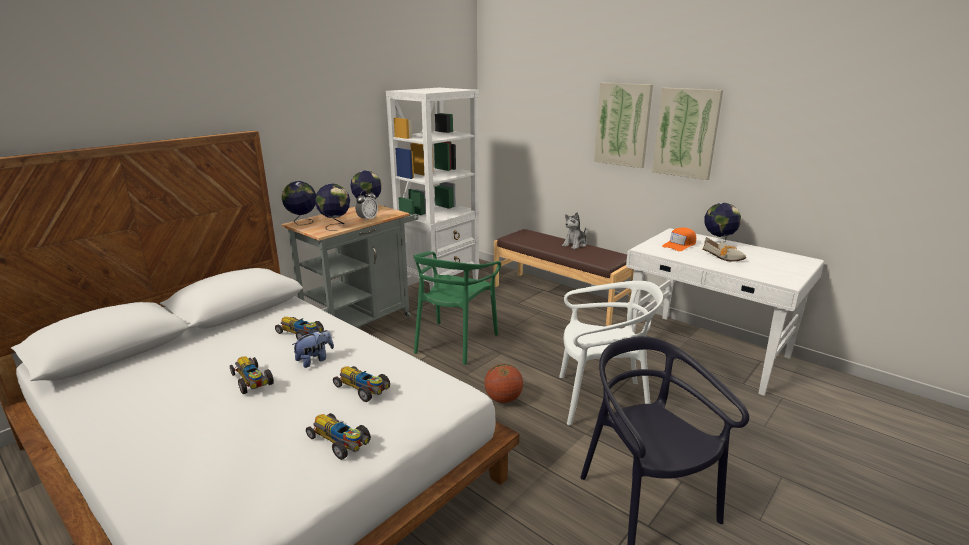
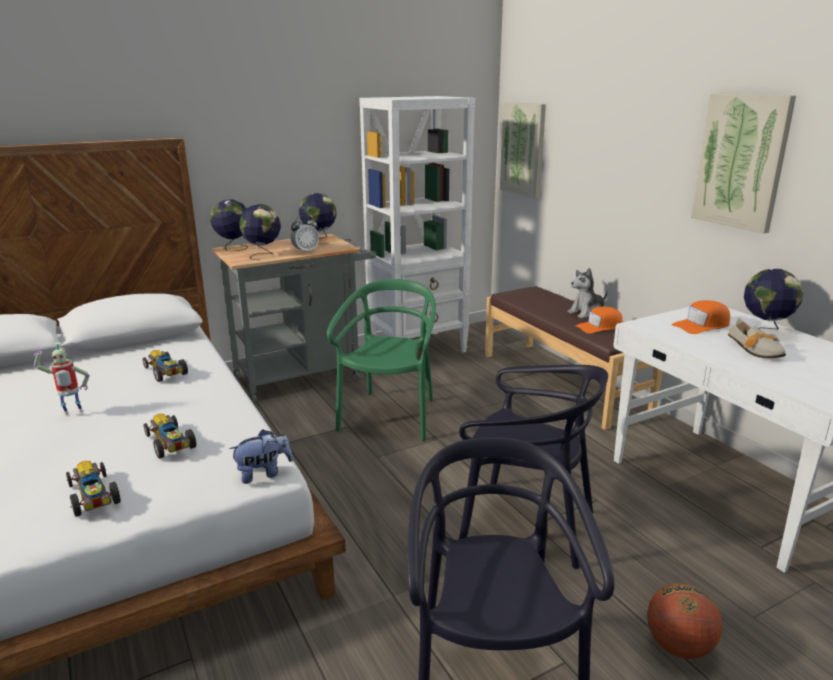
camera: 20 degrees right, 0 degrees up
(252, 381) = (72, 413): toy car -> toy robot
(315, 360) = (153, 402): plush toy -> plush toy (263, 473)
(454, 342) = (390, 416): green chair -> green chair turned 150 degrees clockwise
(503, 399) = (400, 496): basketball -> basketball (678, 646)
(591, 254) = (599, 327): none -> orange cap
(601, 400) = (526, 524): white chair -> black chair
(623, 124) = (659, 148): picture -> picture (523, 149)

